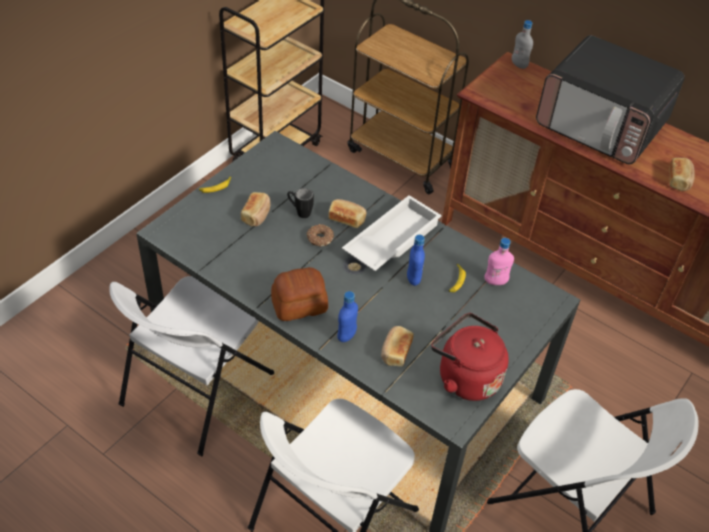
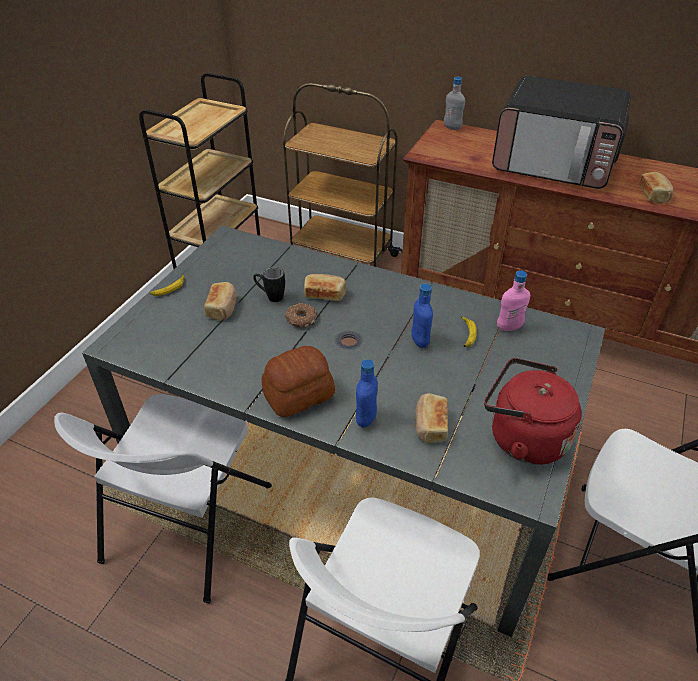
camera: 10 degrees left, 5 degrees down
(391, 239) = (380, 306): white tray -> none

